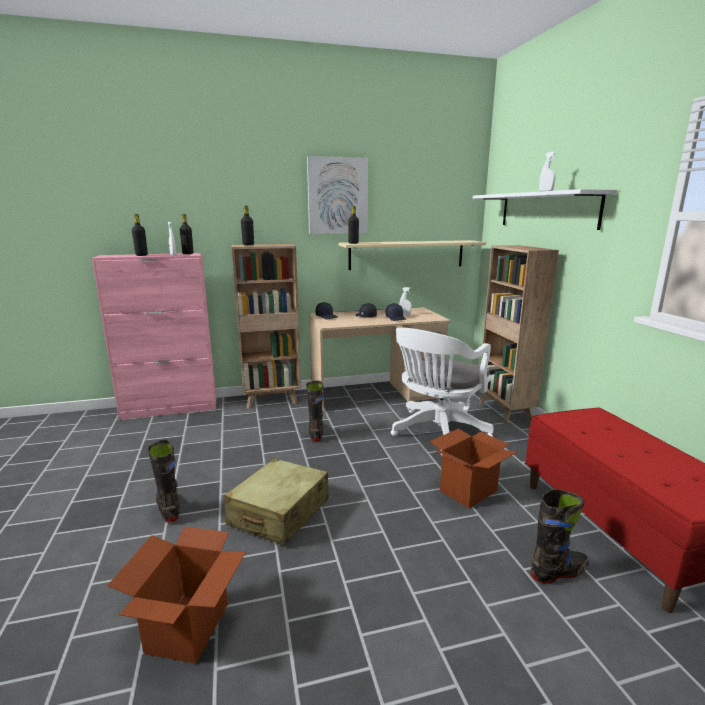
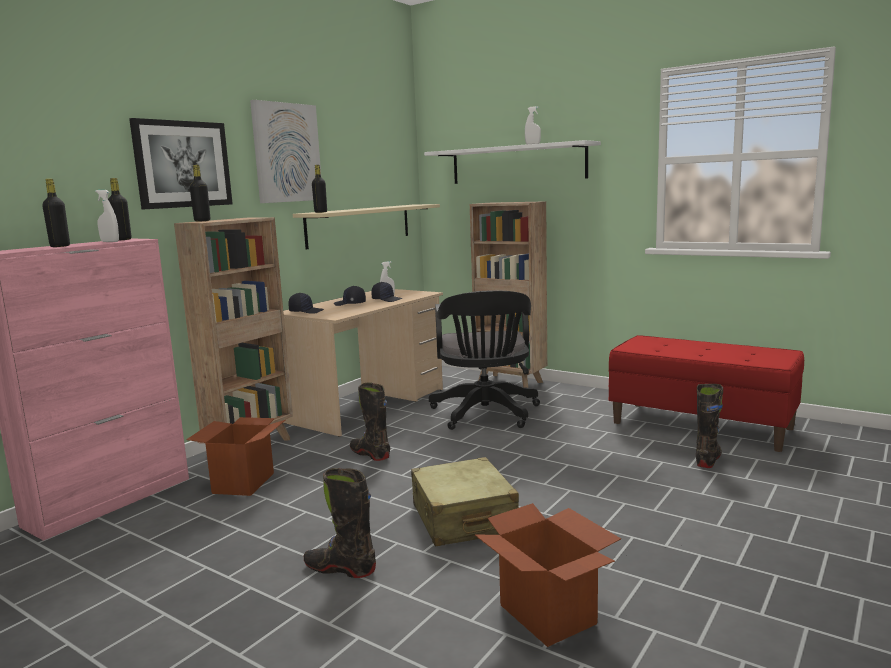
camera: 40 degrees left, 5 degrees down
(245, 204) = (182, 164): none -> picture
(437, 433) = (485, 415): white office chair -> black office chair
(468, 490) = (580, 441): cardboard box -> cardboard box (243, 483)

